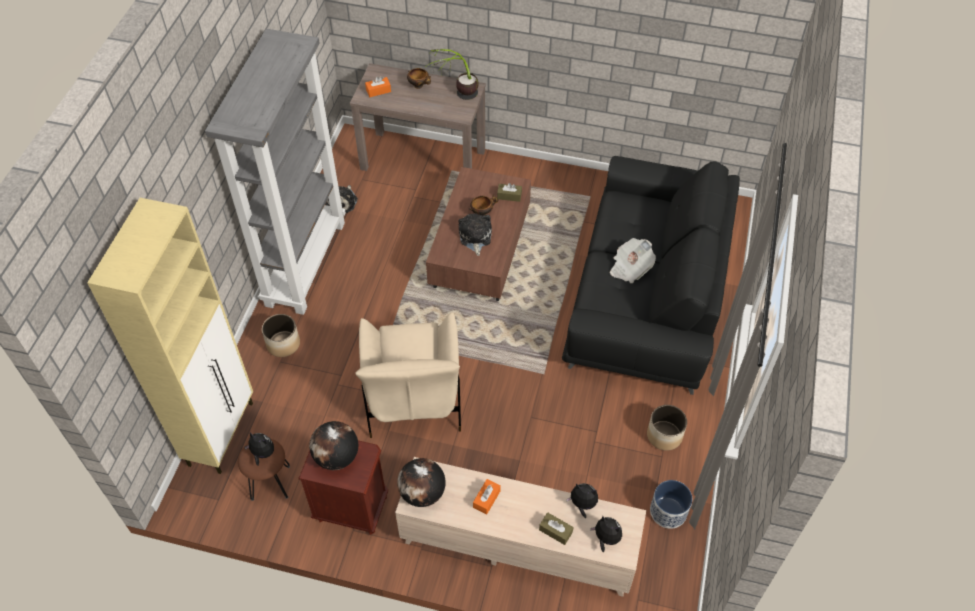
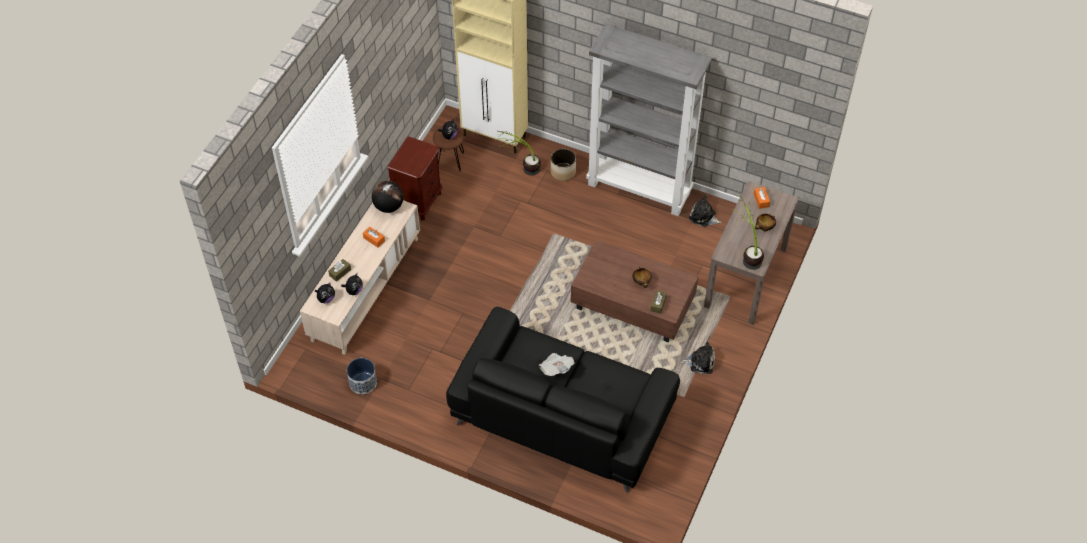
camera: 100 degrees right, 0 degrees up
(281, 392) = (521, 169): none -> potted plant
(336, 457) = (417, 154): globe -> none
(413, 395) = (500, 244): beige armchair -> none
(475, 237) = (615, 274): plush toy -> plush toy (700, 362)
(664, 435) = (425, 395): planter -> none

